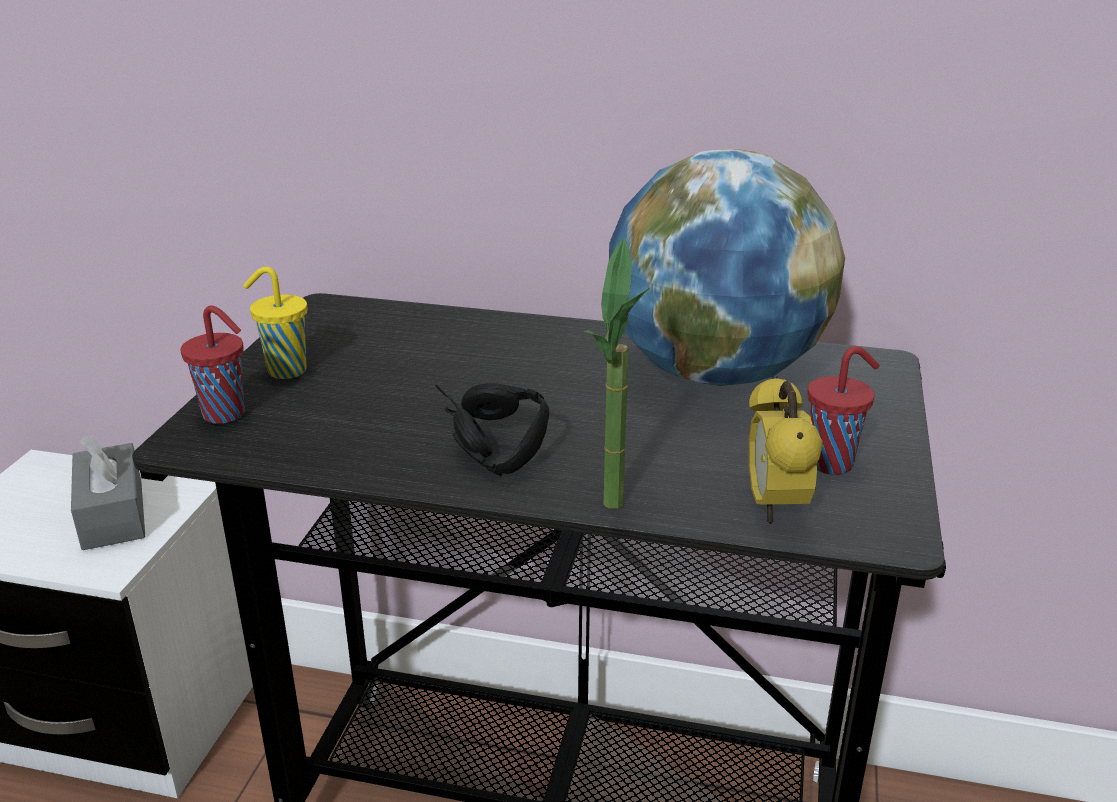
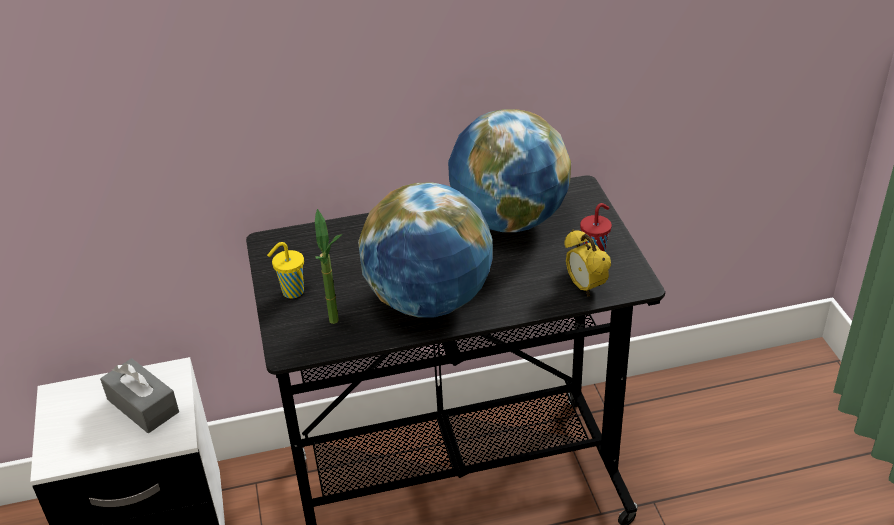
camera: 25 degrees left, 10 degrees up
(226, 415) = (291, 329): red cup -> none
(473, 443) = (429, 301): black headphones -> globe
(615, 515) = (523, 316): potted plant -> potted plant (338, 326)

